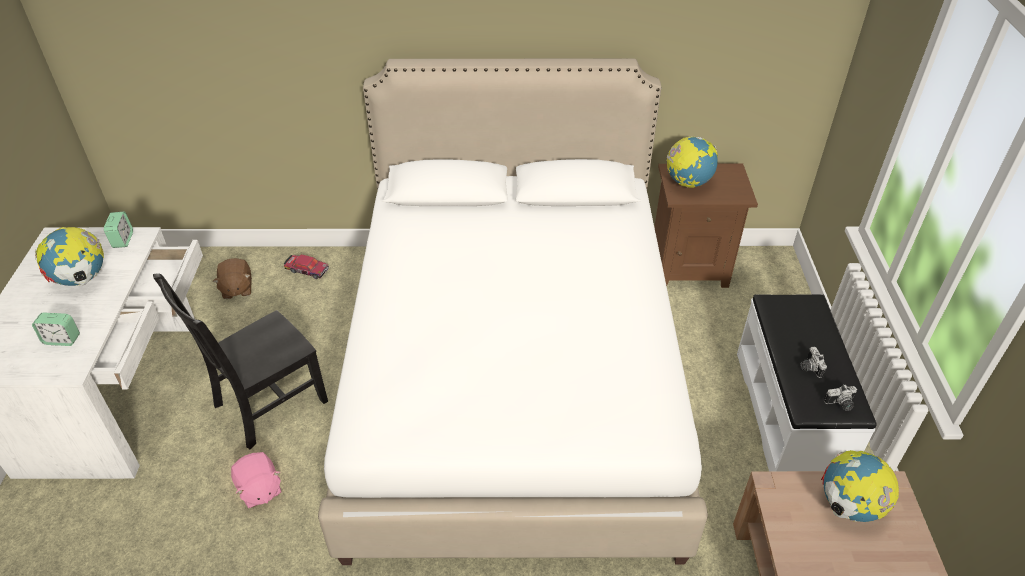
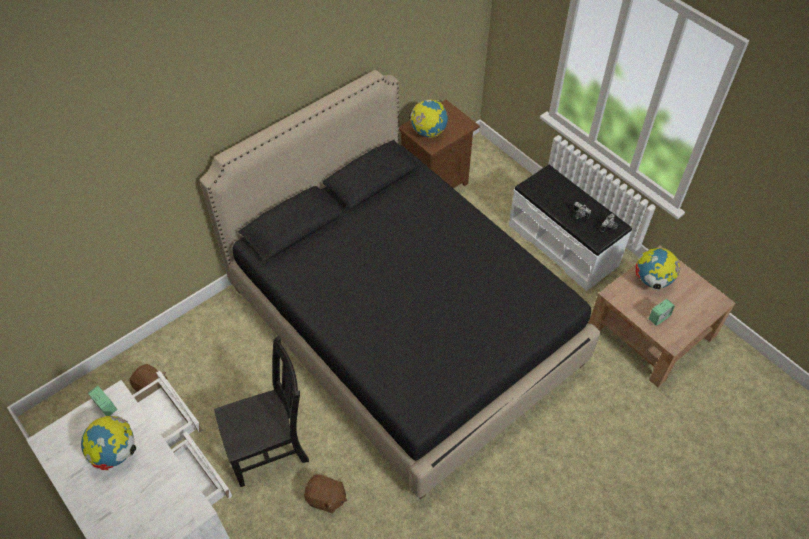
camera: 40 degrees left, 10 degrees up
(62, 339) = (161, 498): alarm clock -> alarm clock (658, 318)
(259, 489) = (326, 498): pink plush toy -> brown plush toy
(267, 405) = (270, 448): black chair -> black chair turned 120 degrees counterclockwise
(307, 270) = (188, 341): toy car -> none
(512, 380) = (403, 326): white bed -> black bed

